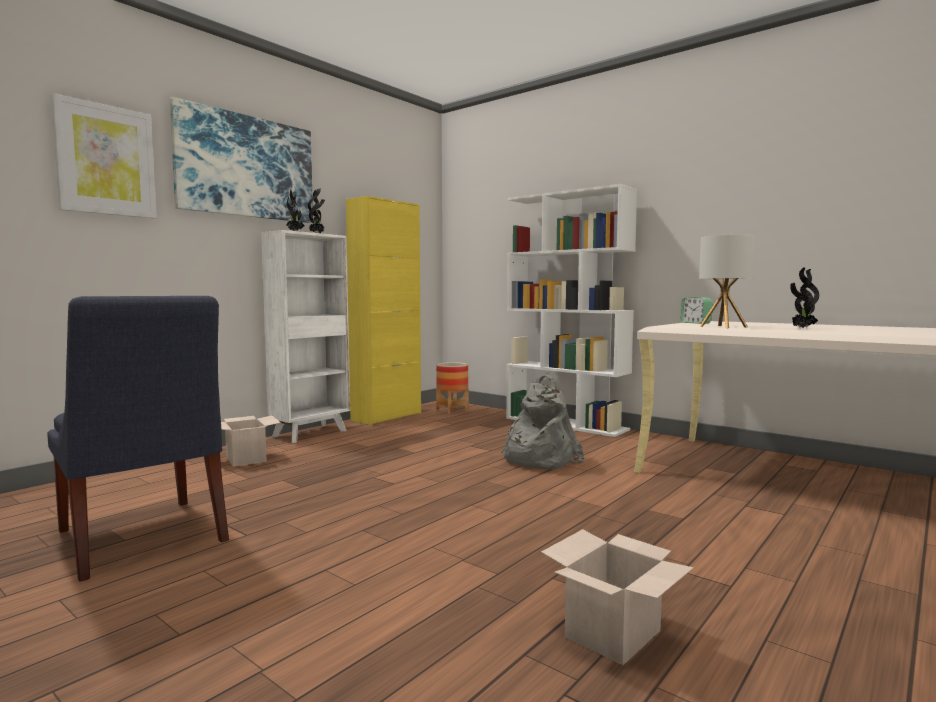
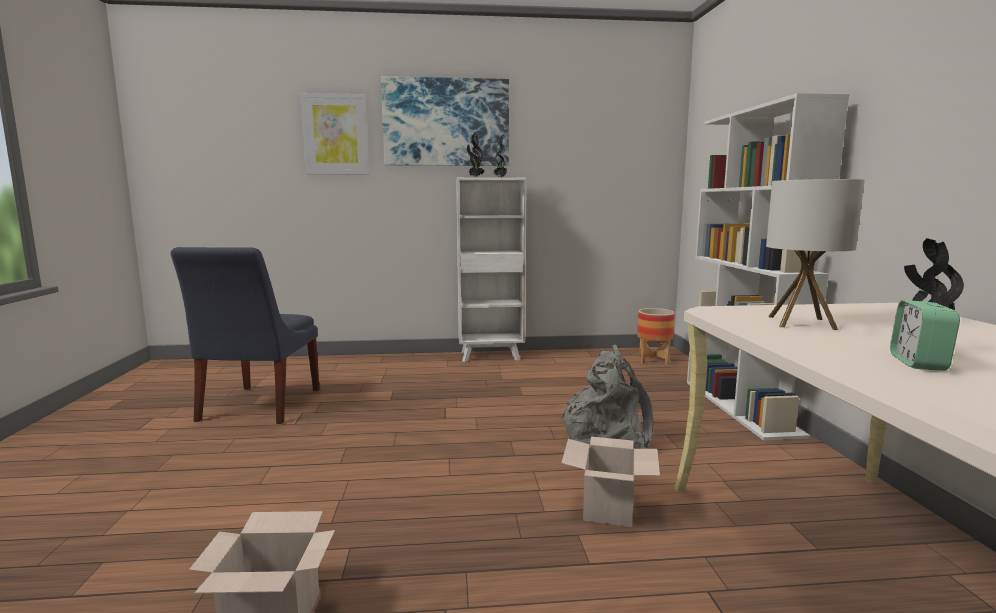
camera: 45 degrees right, 5 degrees up
(247, 459) = (410, 367): cardboard box -> cardboard box (609, 509)
(386, 416) = (579, 354): yellow cabinet -> none
(696, 323) = (831, 308): alarm clock -> alarm clock (918, 363)

